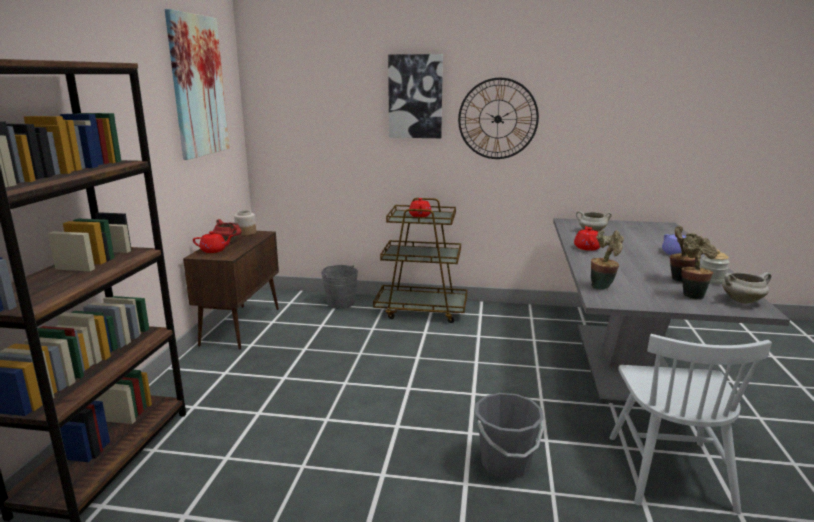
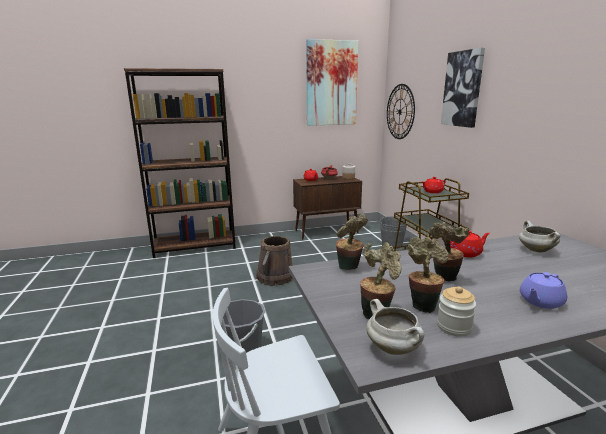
camera: 65 degrees right, 0 degrees up
(338, 399) = (275, 277): none -> brown bucket
(498, 119) = (519, 111): wall clock -> wall clock (400, 112)
(635, 265) = (444, 278): none -> potted plant

